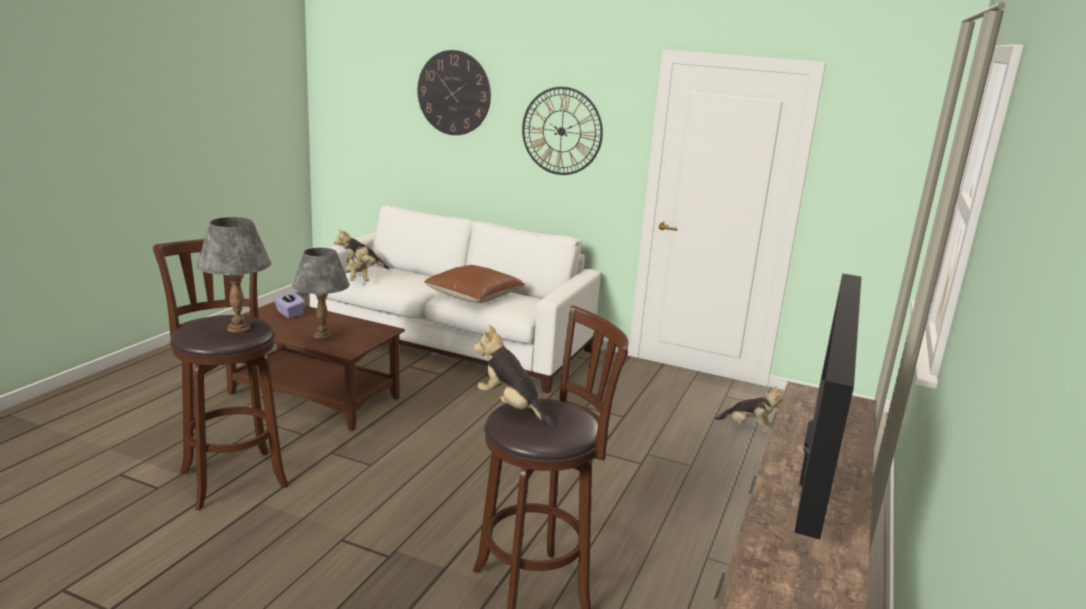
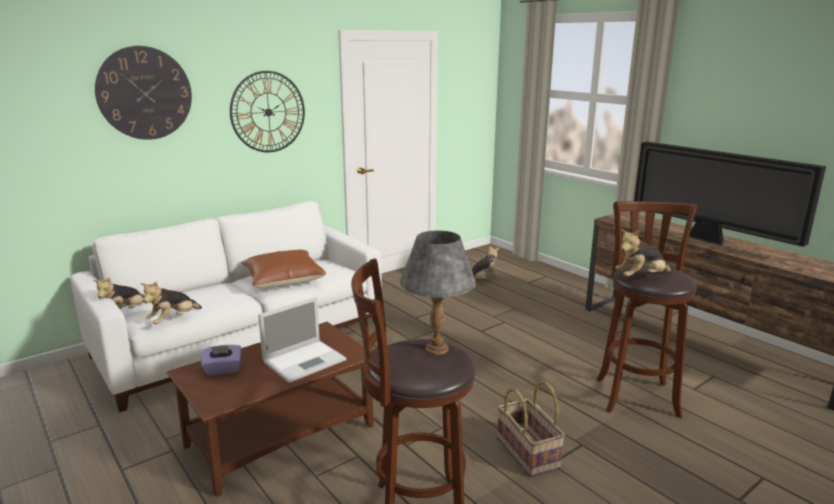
camera: 60 degrees left, 0 degrees up
(323, 335) = (305, 360): grey table lamp -> laptop
(354, 522) = (528, 452): none -> basket
(357, 280) = (173, 320): plush toy -> plush toy turned 120 degrees clockwise

